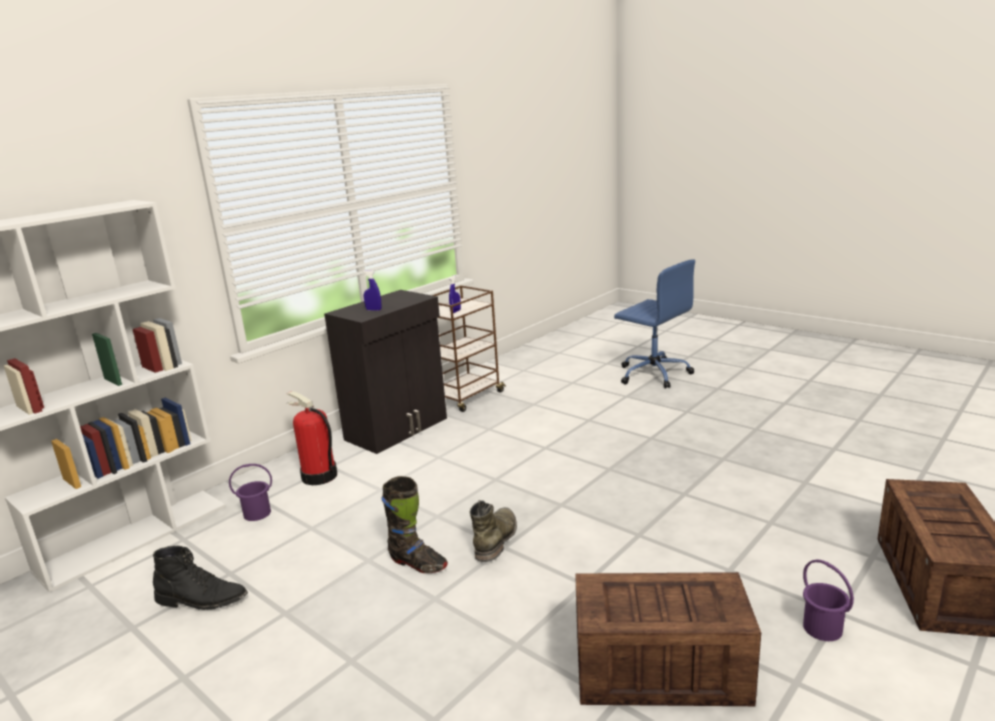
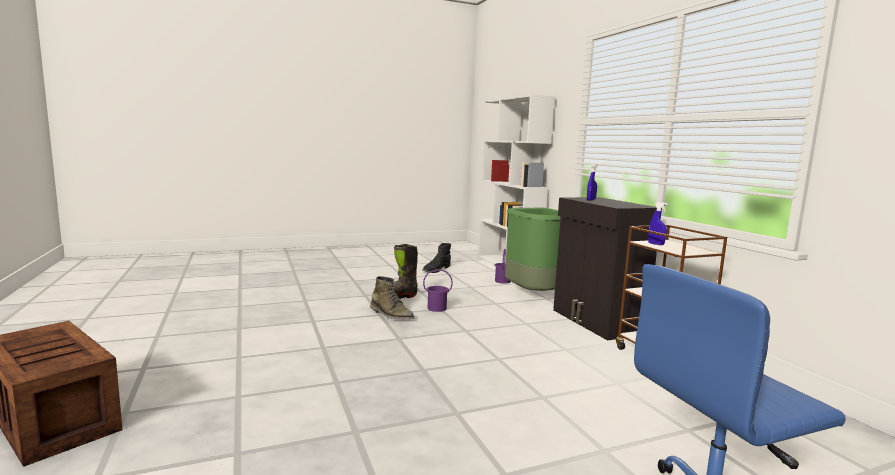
camera: 115 degrees right, 10 degrees down
(318, 476) = (534, 295): fire extinguisher -> green trash can
(657, 671) = (232, 316): crate -> none
(822, 628) = (151, 357): purple bucket -> purple bucket (436, 308)

